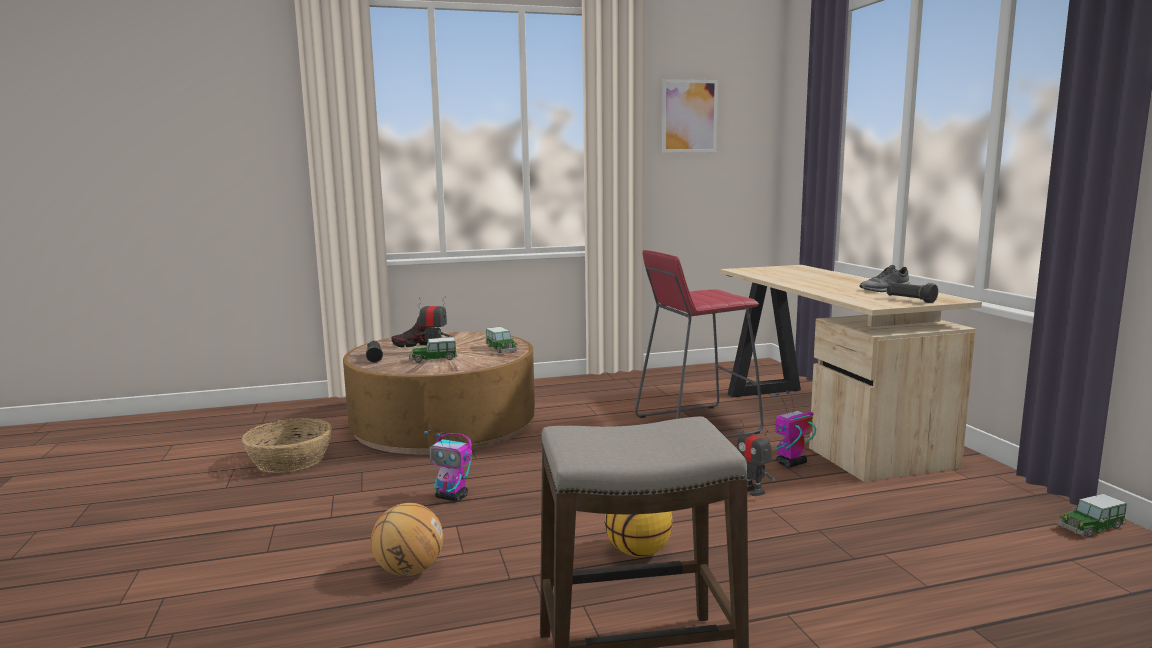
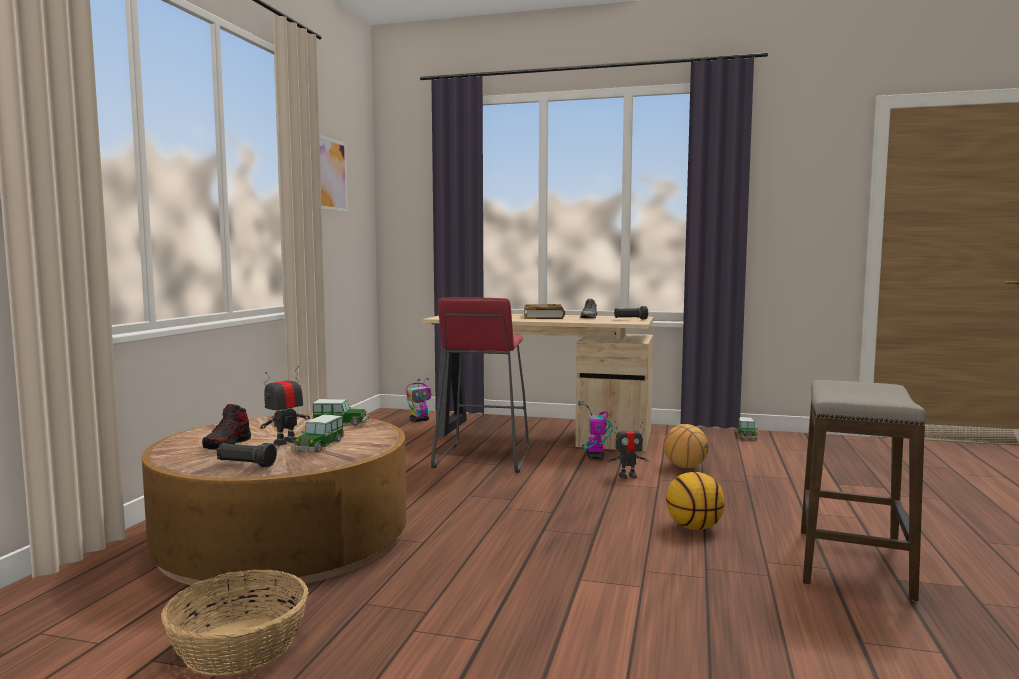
camera: 60 degrees left, 5 degrees down
(409, 571) = (658, 616): basketball -> basketball (685, 467)
(452, 497) = (509, 569): toy robot -> toy robot (419, 420)
(841, 282) = (544, 317): none -> book

